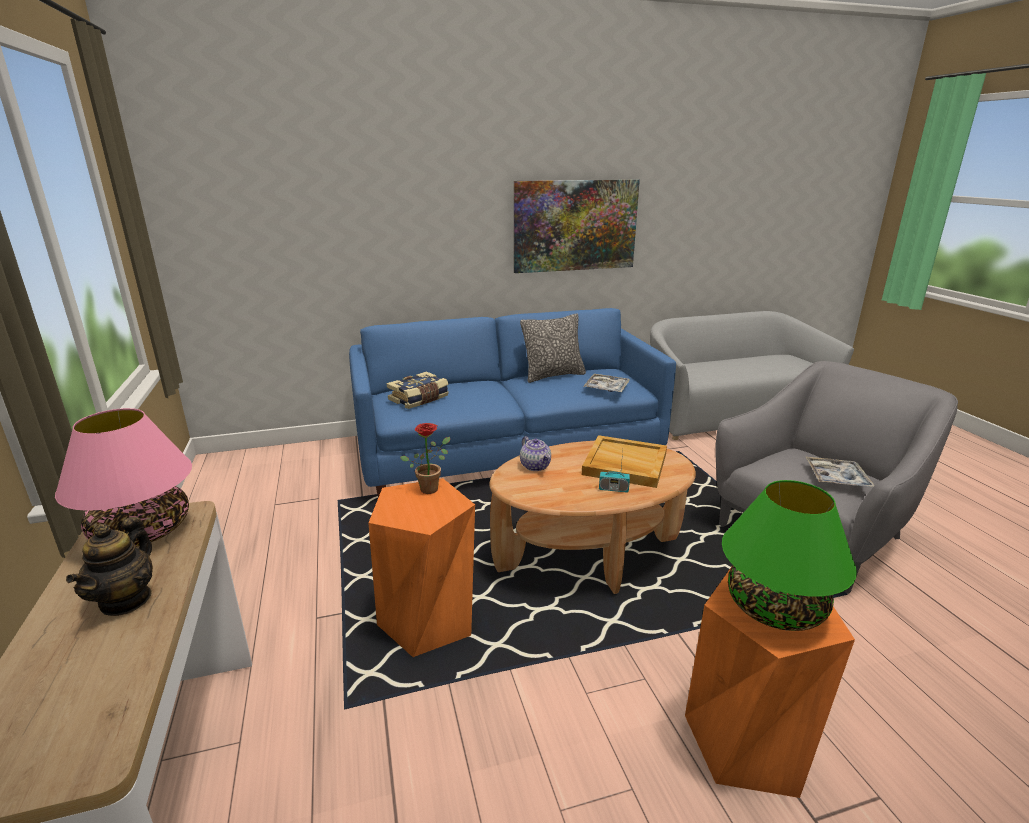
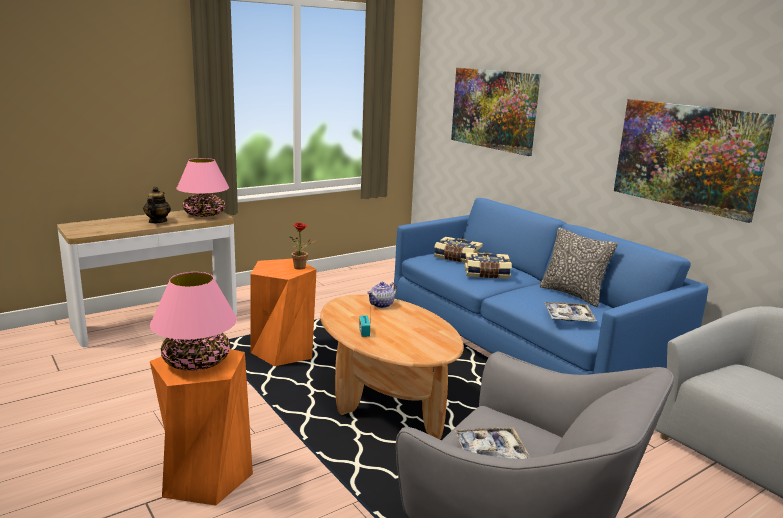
camera: 70 degrees right, 5 degrees down
(126, 600) = (157, 221): teapot -> teapot turned 105 degrees clockwise
(322, 216) = (493, 109): none -> picture
(479, 396) = (487, 274): none -> book
(624, 464) = (410, 334): beige tray -> none
(775, 607) = (197, 362): green table lamp -> pink table lamp

